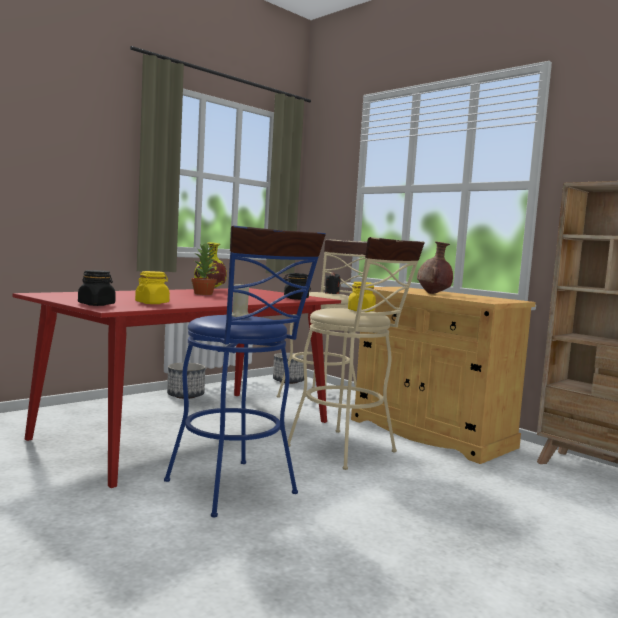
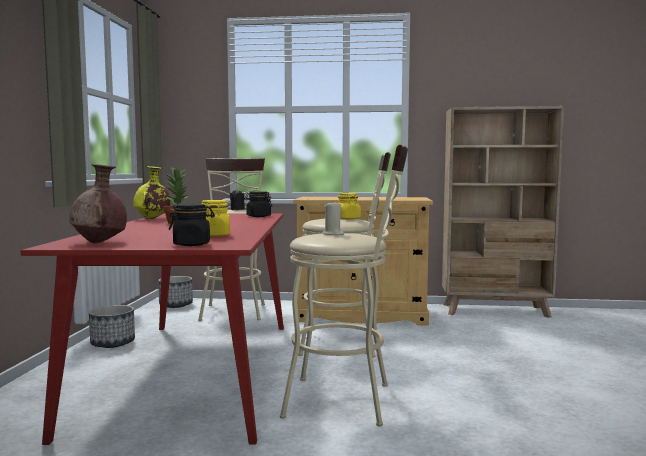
camera: 40 degrees left, 0 degrees up
(237, 490) = (348, 401): blue stool -> beige stool
(433, 294) = (362, 198): brown vase -> brown vase (100, 242)

